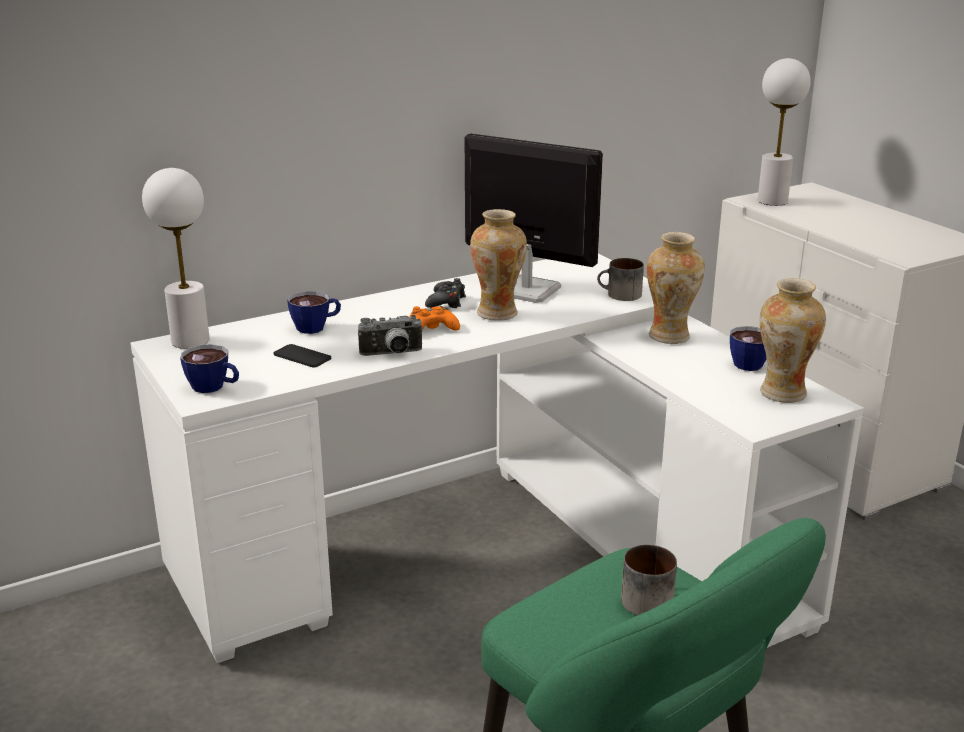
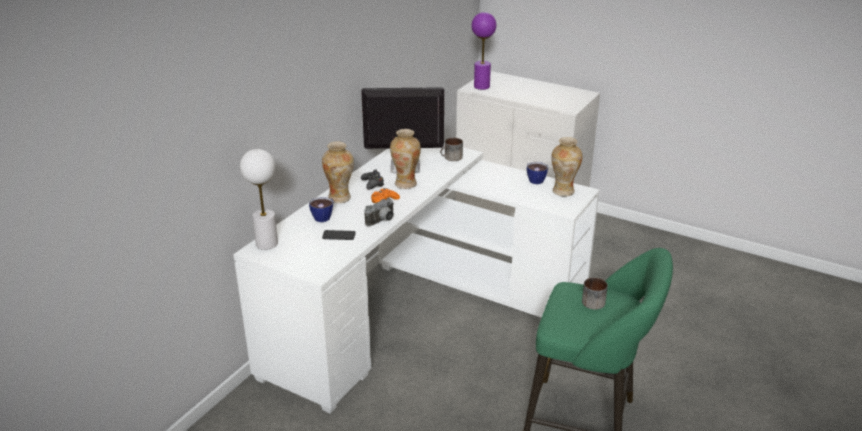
camera: 30 degrees left, 5 degrees up
(214, 388) = (316, 266): cup -> none
(670, 336) = (489, 175): vase -> vase (340, 198)
(772, 201) = (481, 86): white table lamp -> purple table lamp

